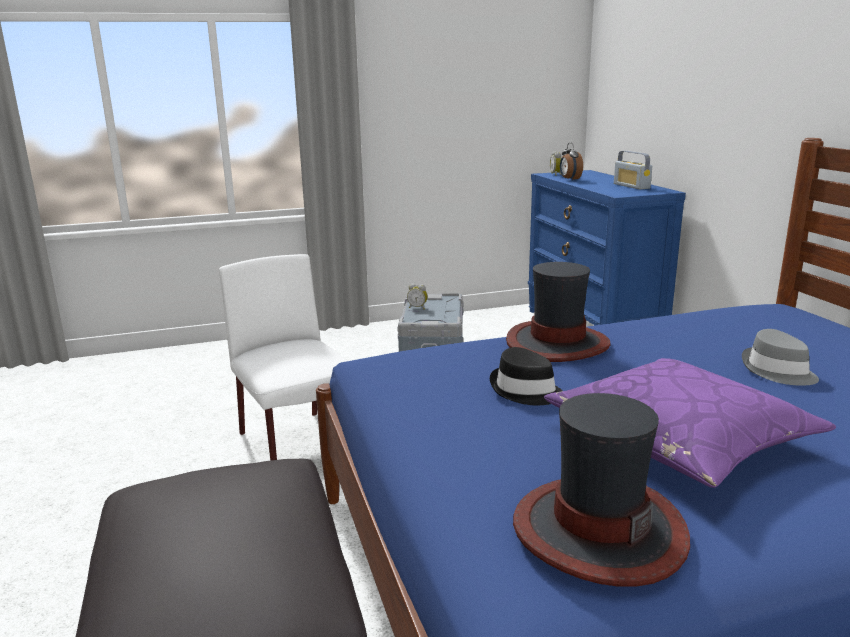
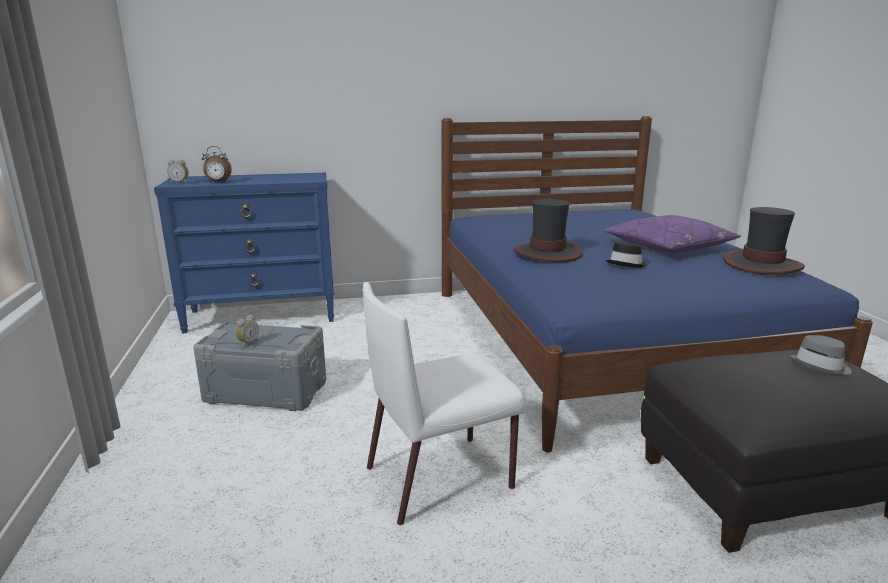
camera: 85 degrees left, 0 degrees up
(631, 186) = (281, 176): radio -> none
(777, 371) = (582, 226): grey hat -> grey hat (820, 366)

